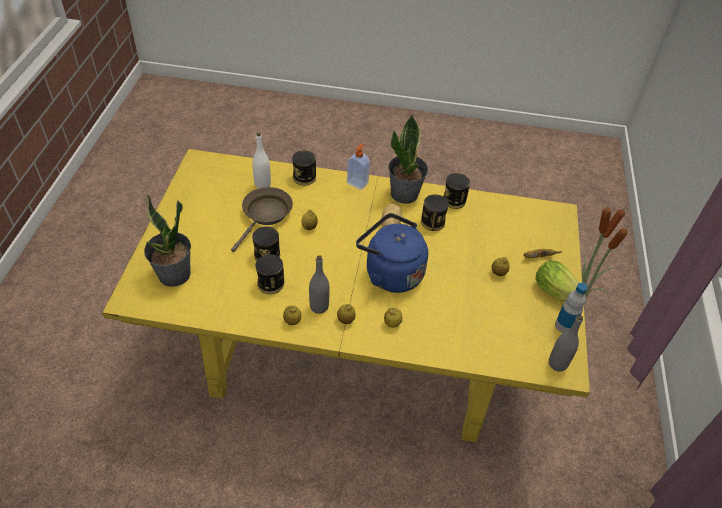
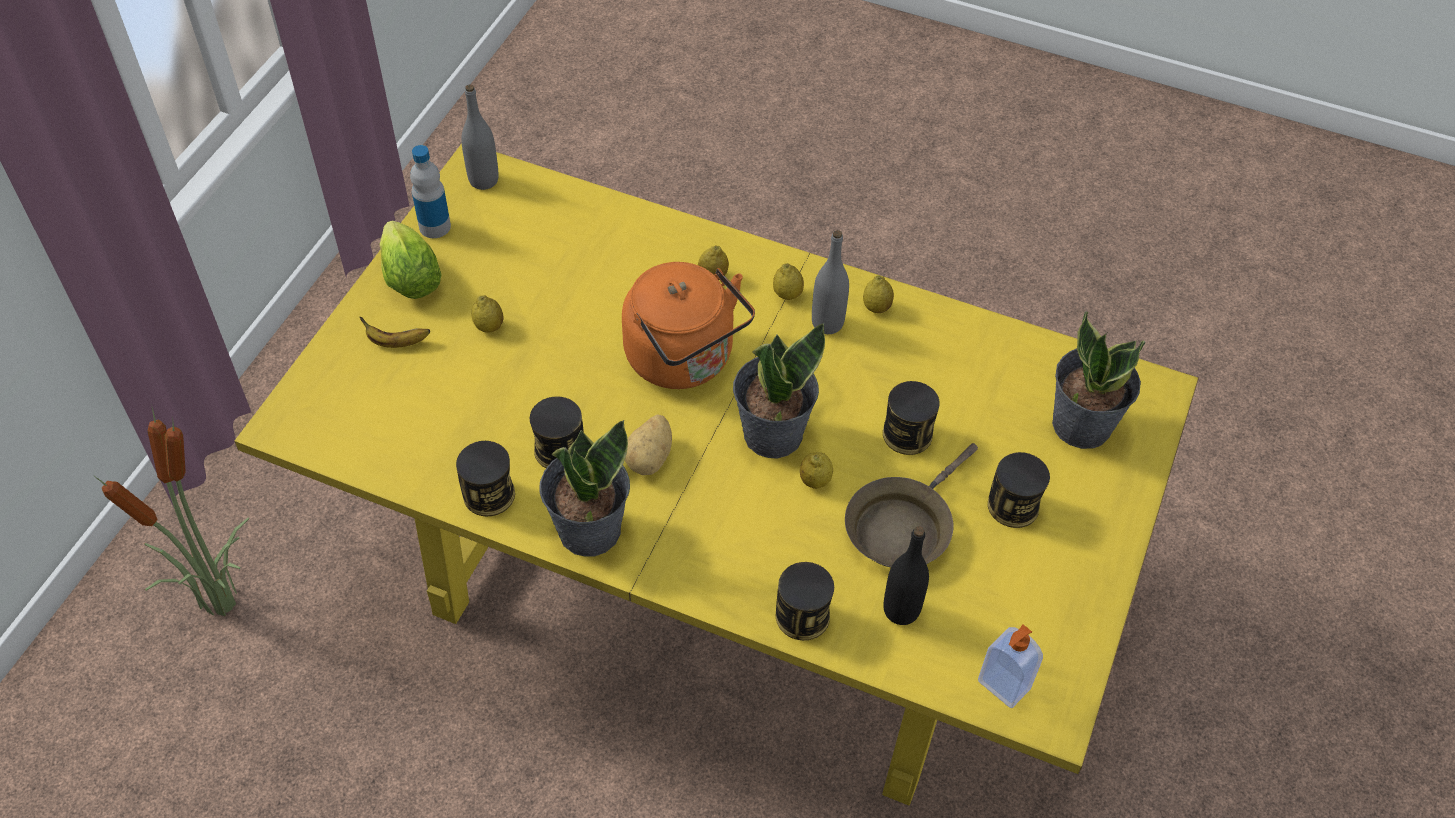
camera: 165 degrees left, 5 degrees up
(262, 185) = (901, 610): white bottle -> black bottle
(271, 283) = (906, 377): can -> can (1013, 505)
(335, 245) = (772, 433): none -> potted plant
(357, 183) = (683, 578): soap dispenser -> soap dispenser (1002, 686)
(390, 273) = (684, 360): blue kettle -> orange kettle

